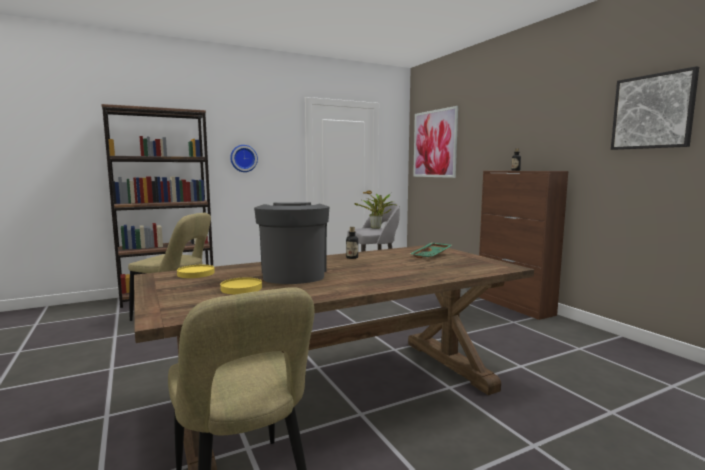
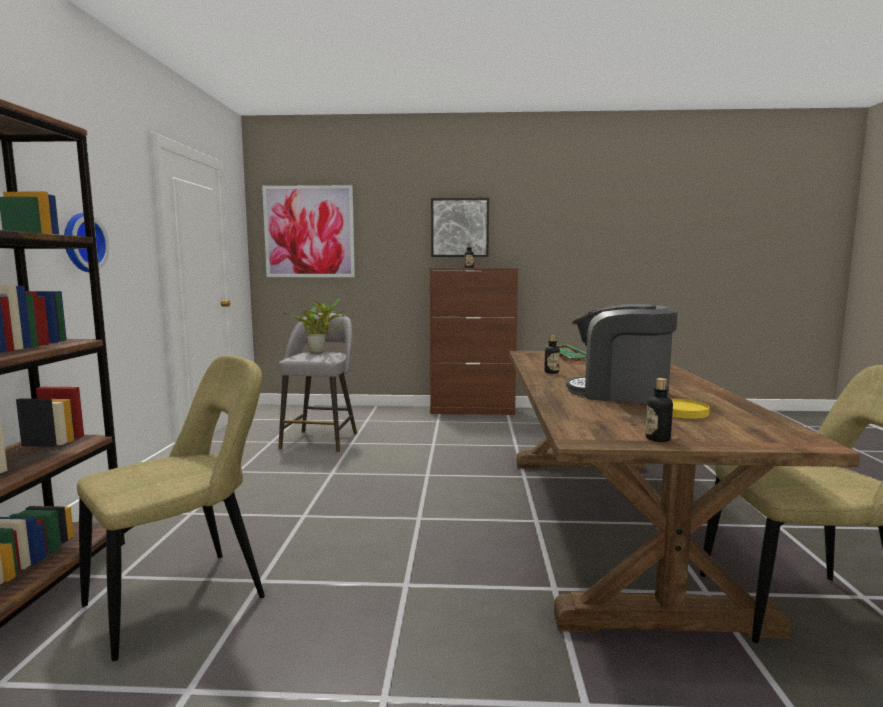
camera: 60 degrees left, 0 degrees up
(158, 287) = (657, 439): none -> bottle
(196, 273) = (585, 421): yellow plate -> none
(652, 111) = (585, 219): picture -> picture (459, 227)

